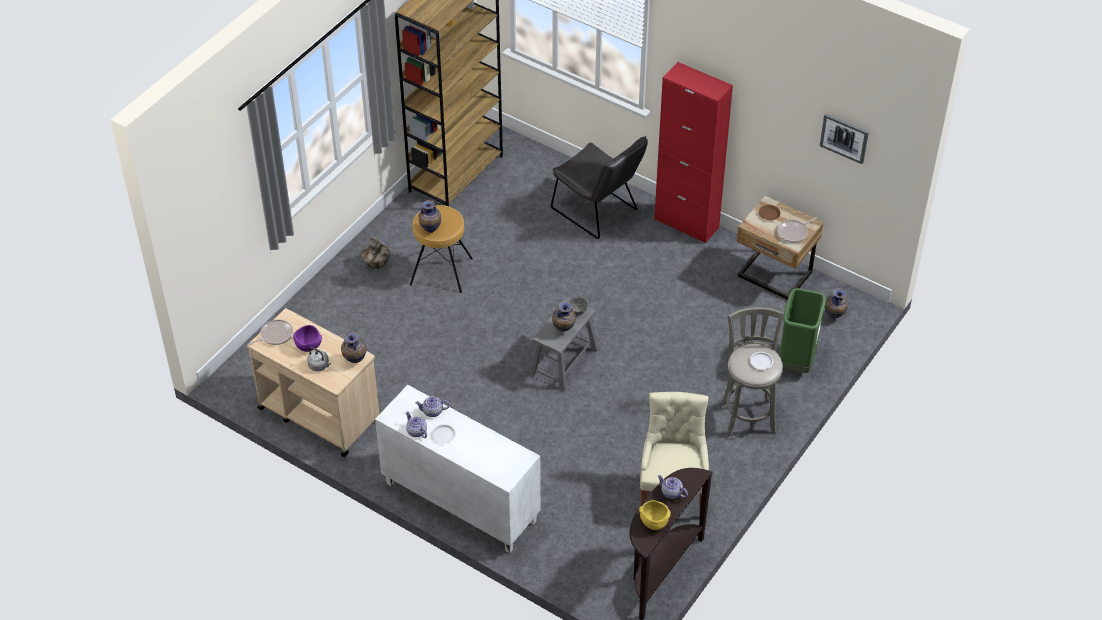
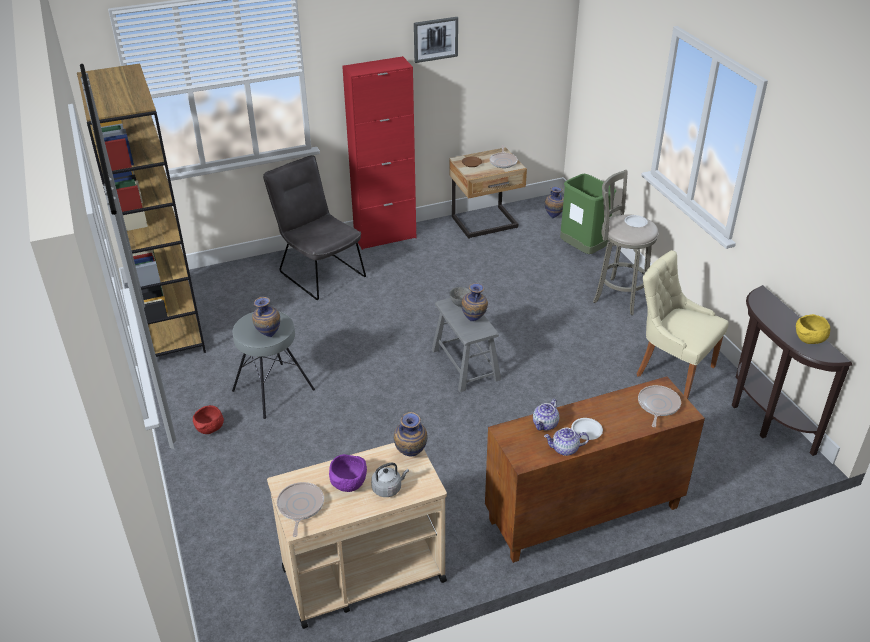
camera: 55 degrees left, 10 degrees down
(376, 264) = (210, 429): vase -> red bowl
(441, 271) = (272, 389): brown stool -> grey stool
(459, 502) = (583, 515): white cabinet -> brown cabinet
(501, 462) = (657, 406): none -> frying pan
(598, 212) = (319, 272): grey chair -> grey chair turned 120 degrees counterclockwise
(671, 493) = (775, 316): teapot -> none
(844, 137) = (513, 46): picture -> picture (435, 39)

